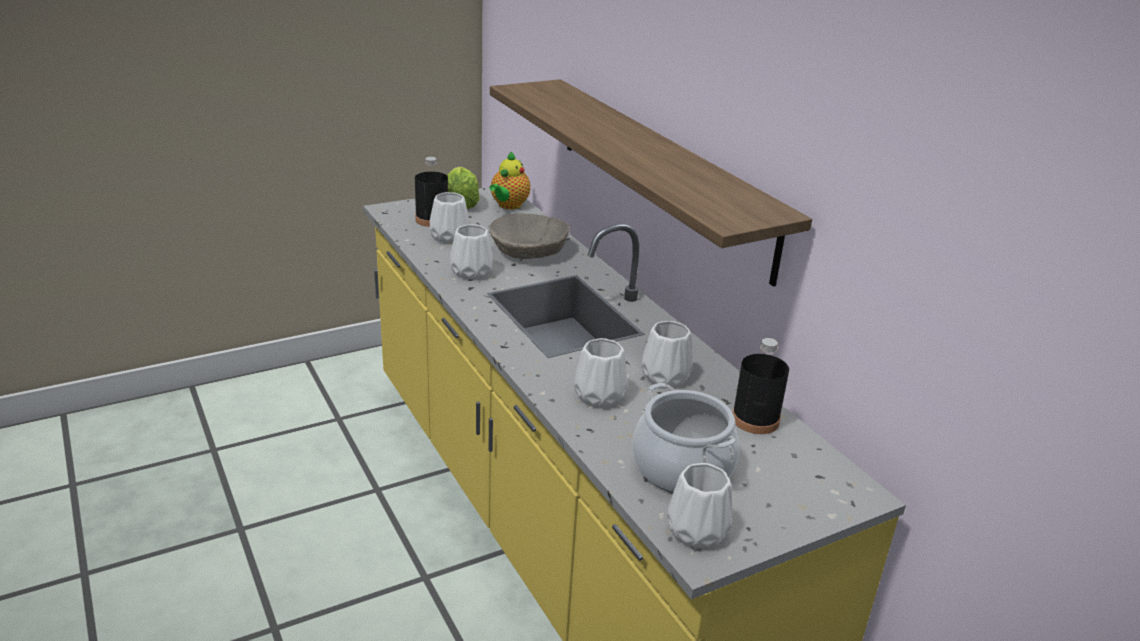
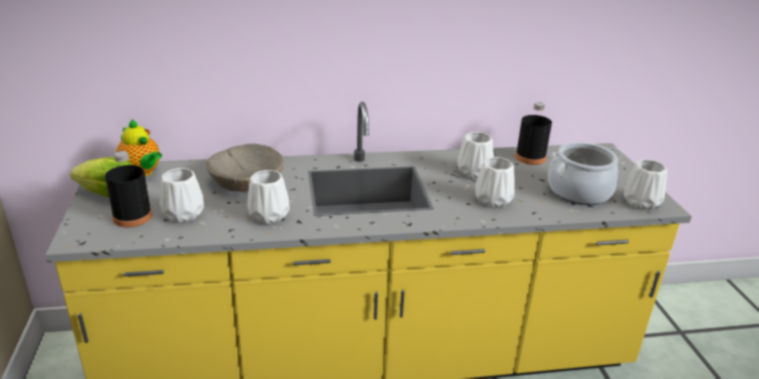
camera: 70 degrees left, 0 degrees up
(660, 172) = (350, 55): shelf -> none

